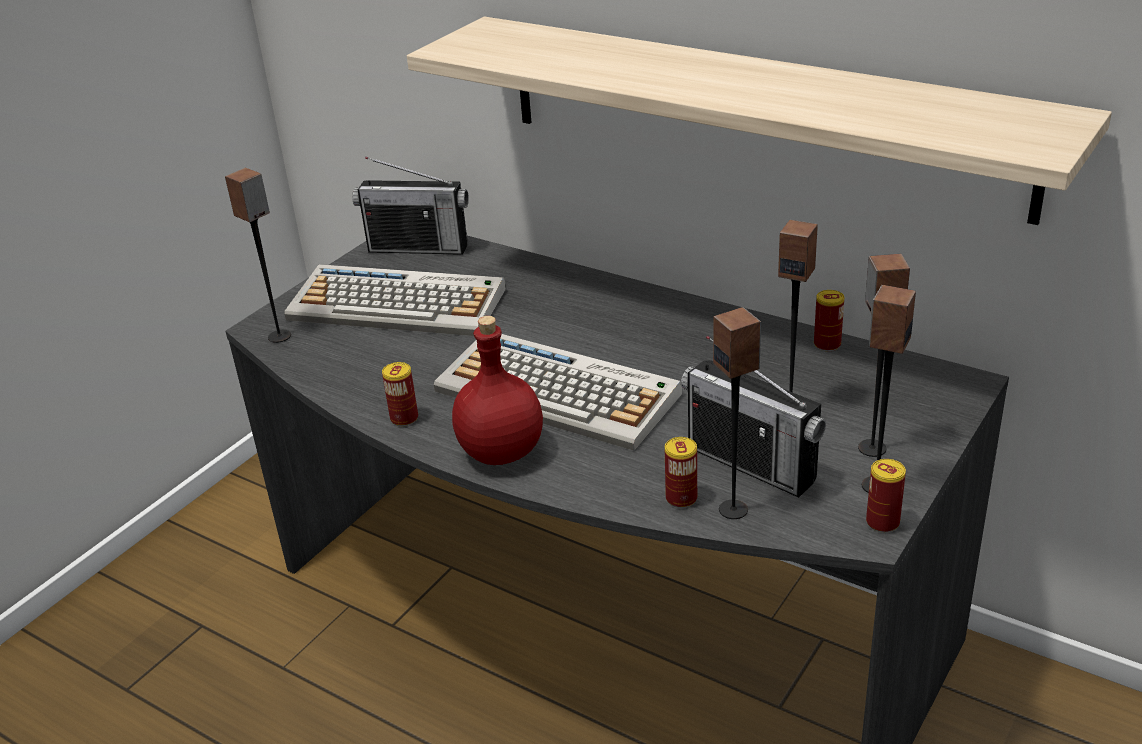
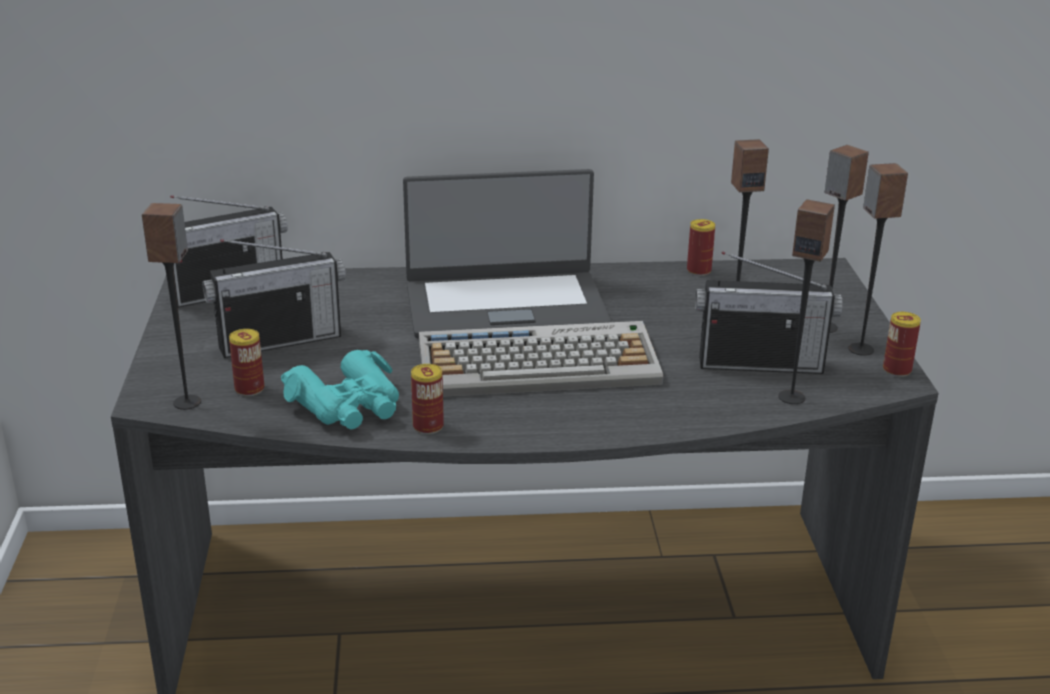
camera: 40 degrees left, 5 degrees down
(374, 378) = (348, 405): none -> turquoise binoculars
(399, 304) = (279, 341): keyboard -> radio
(503, 452) = (557, 421): red bottle -> none
(605, 325) = (505, 304): none -> laptop
(681, 498) = (745, 403): can -> can (249, 389)
(754, 113) = (605, 72): shelf -> none

